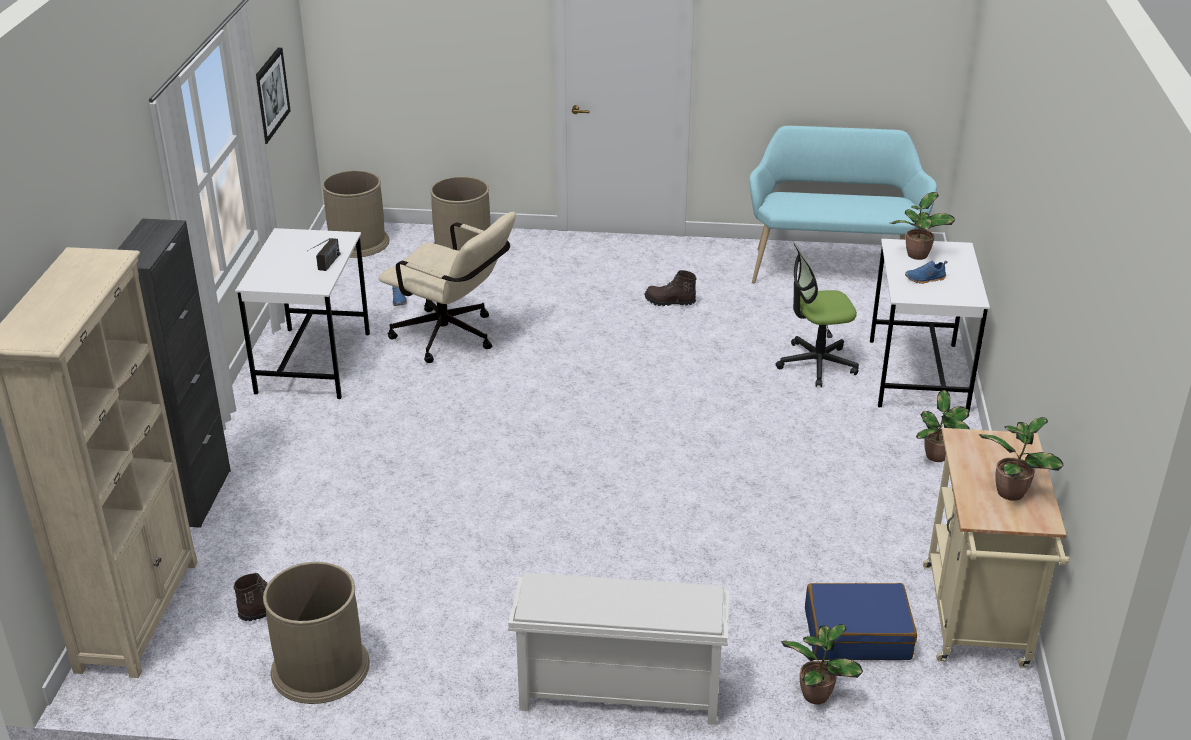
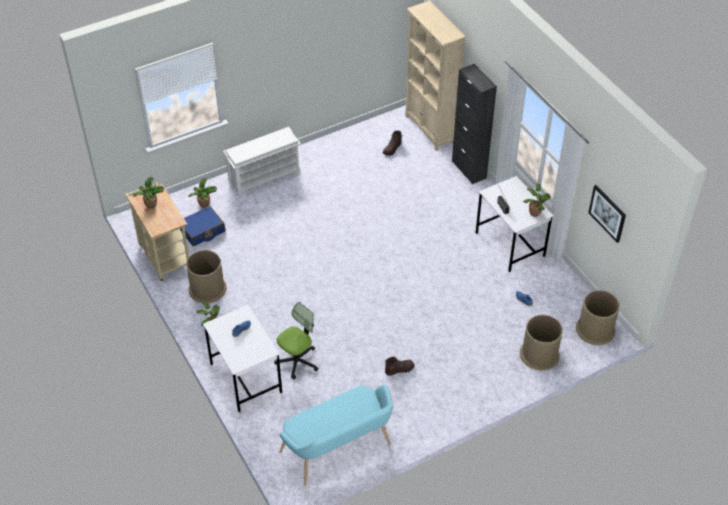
camera: 145 degrees right, 15 degrees up
(320, 668) = (358, 142): brown trash can -> brown trash can (207, 288)
(453, 338) = (471, 289): beige office chair -> none
(916, 255) = (254, 347): potted plant -> potted plant (534, 212)

